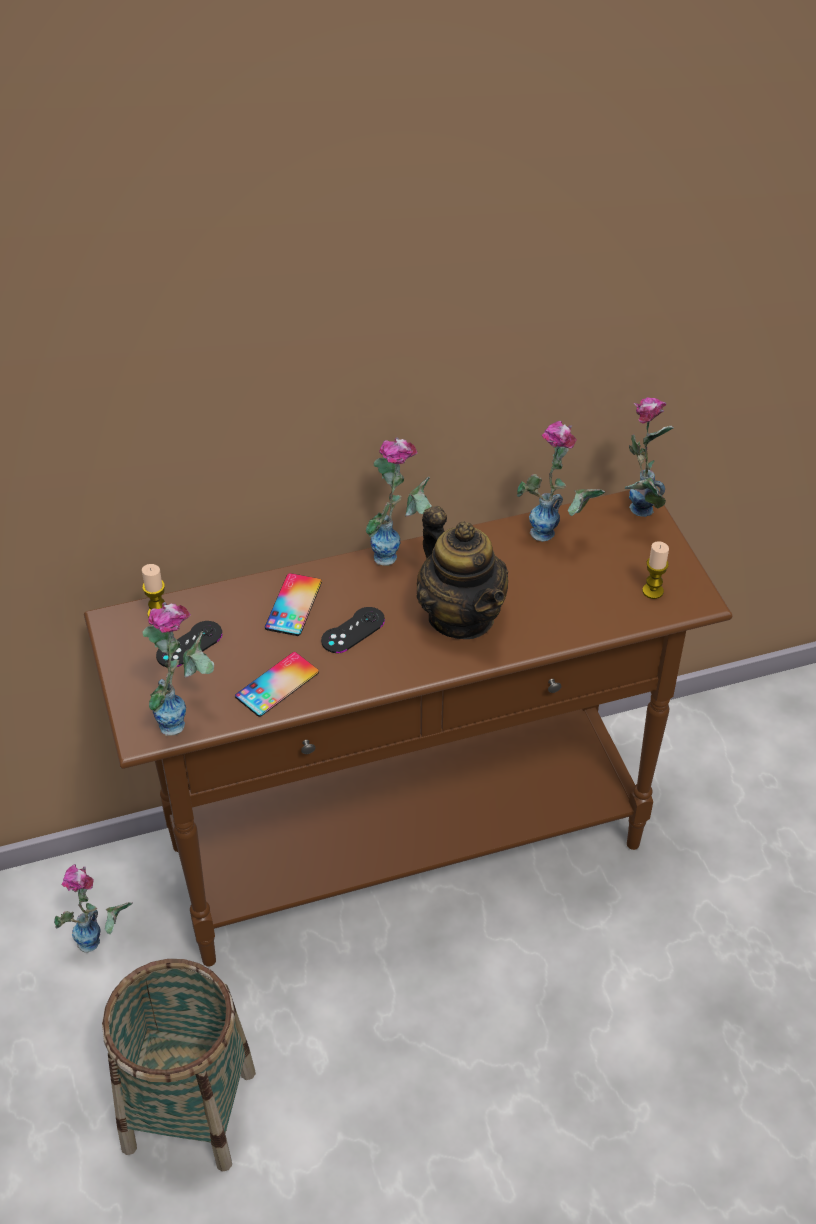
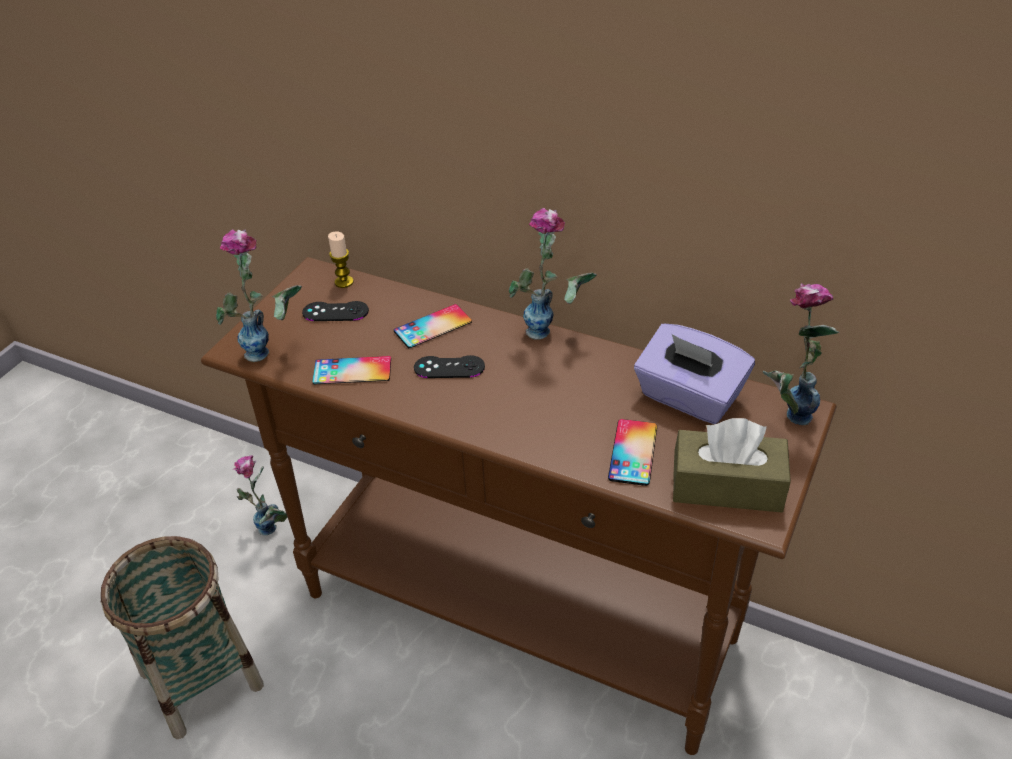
camera: 45 degrees right, 5 degrees down
(461, 616) = (539, 406): teapot -> none
(556, 541) = (689, 397): vase -> purple tissue box
(567, 607) = (633, 452): none -> phone
(652, 591) = (727, 486): candle -> brown tissue box

